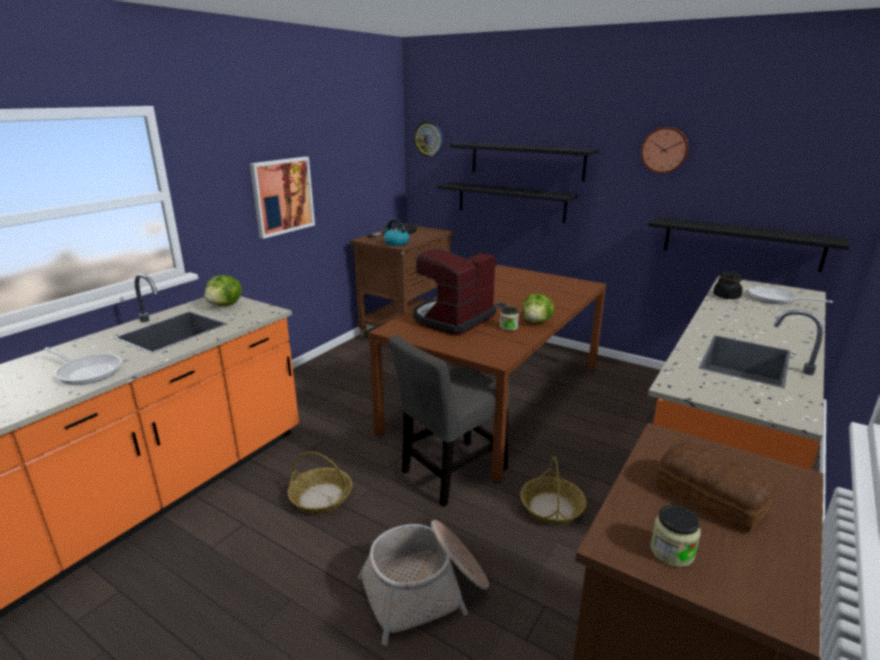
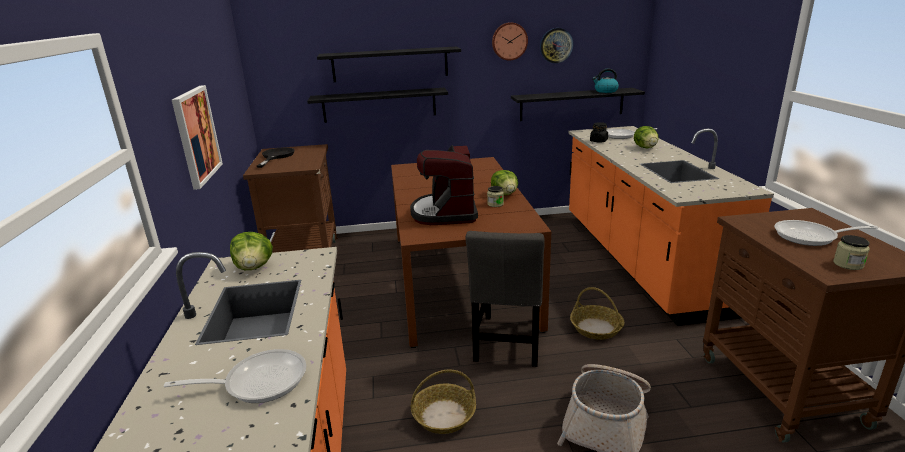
camera: 40 degrees left, 0 degrees up
(396, 243) = (299, 166): kettle -> kettle (605, 91)
(429, 139) = (274, 54): wall clock -> wall clock (556, 45)
(710, 499) = (810, 237): bread -> frying pan
(771, 321) = (645, 148): none -> lettuce

